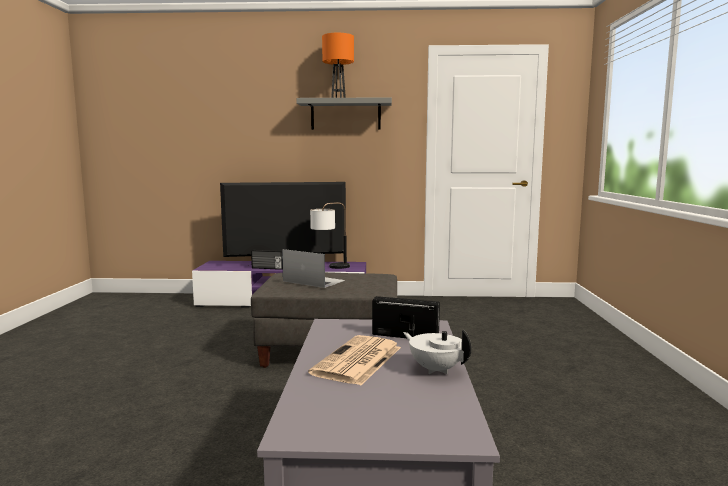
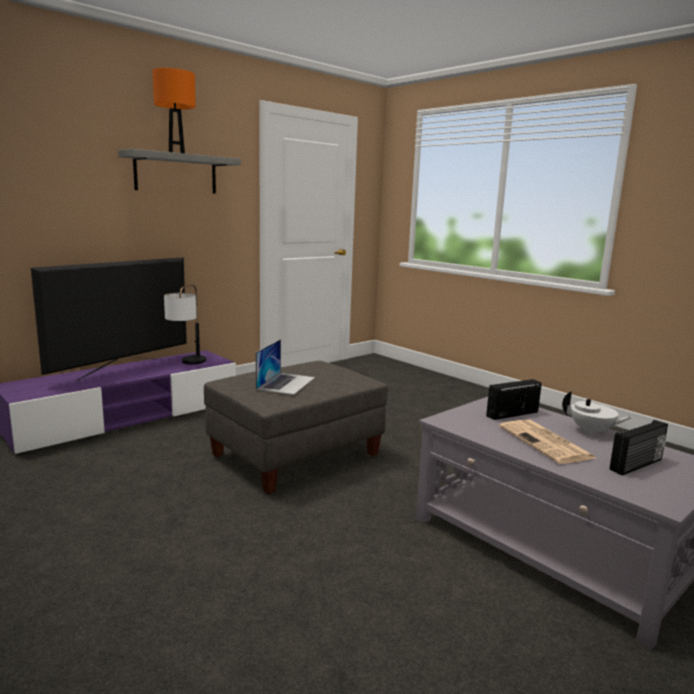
camera: 45 degrees left, 5 degrees up
(267, 268) = (114, 379): radio -> radio (637, 465)
(313, 281) = (286, 383): laptop -> laptop turned 120 degrees clockwise
(436, 369) = (591, 432): white teapot -> white teapot turned 150 degrees counterclockwise

